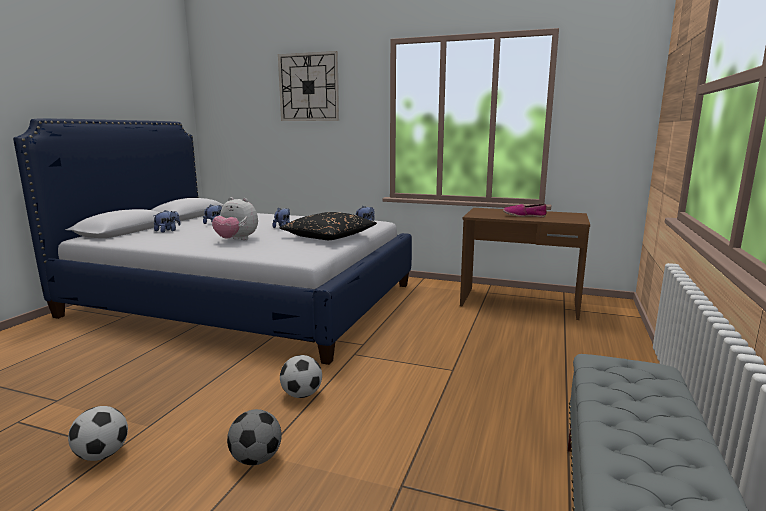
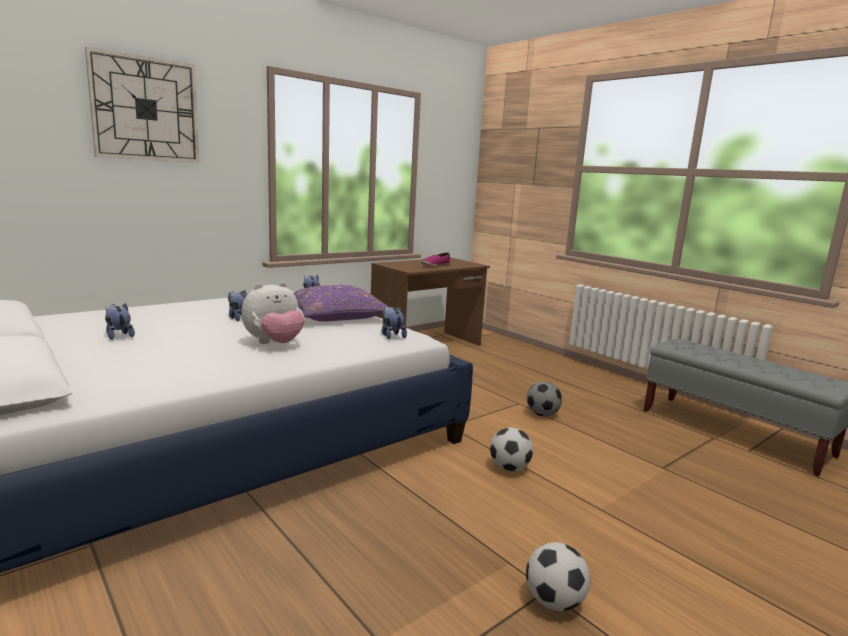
camera: 60 degrees left, 0 degrees up
(168, 231) = (105, 363): plush toy -> plush toy (391, 336)
(256, 459) = (606, 513): football -> football (542, 414)
(329, 236) = (336, 315): black pillow -> purple pillow

